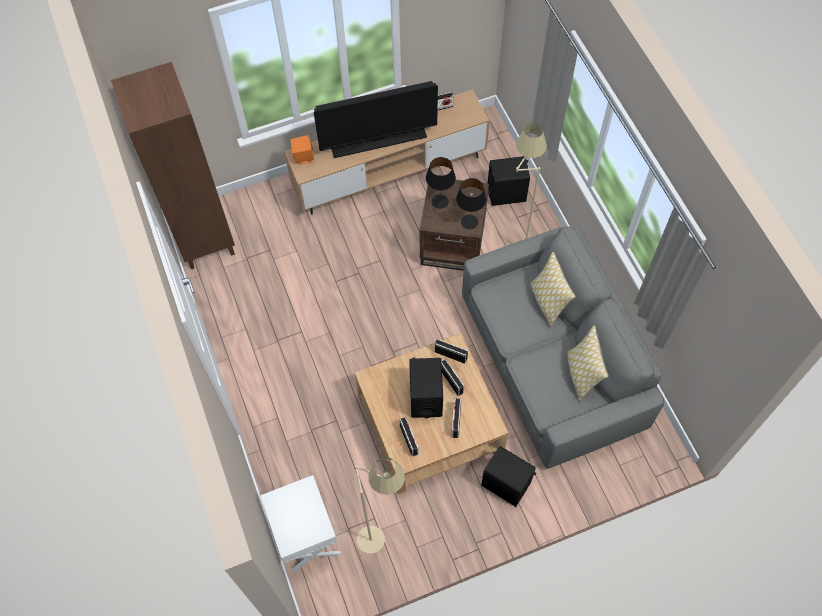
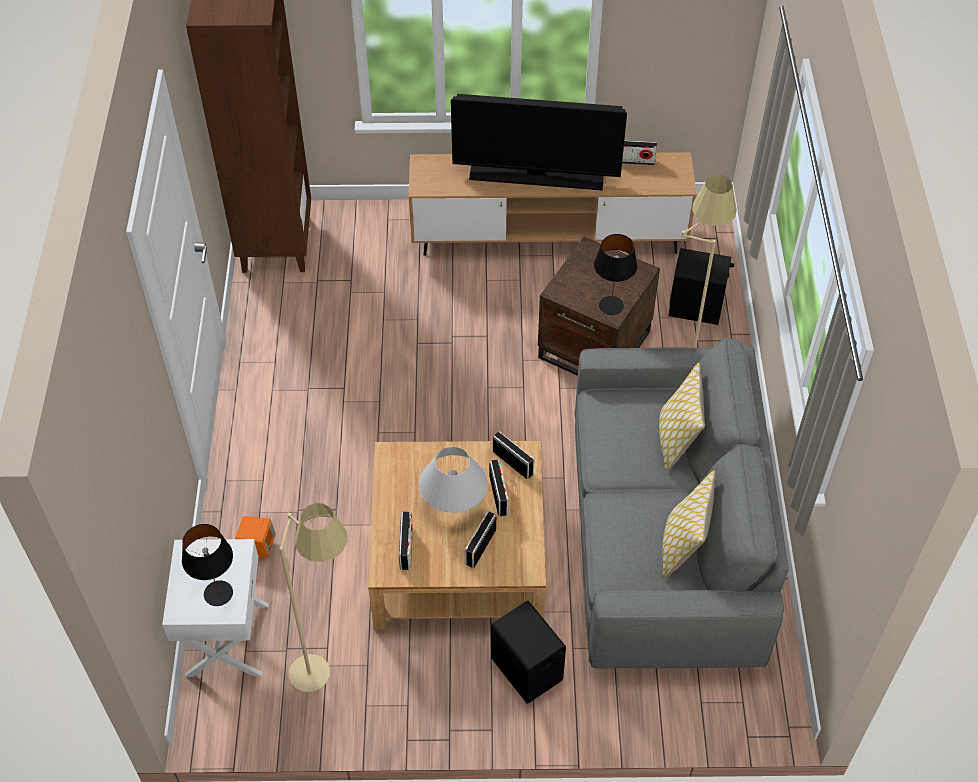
camera: 20 degrees right, 10 degrees down
(303, 157) = (430, 168): orange speaker -> orange speaker (258, 546)
(425, 397) = (454, 503): black speaker -> white table lamp
(440, 201) = (583, 270): black table lamp -> black table lamp (218, 594)

